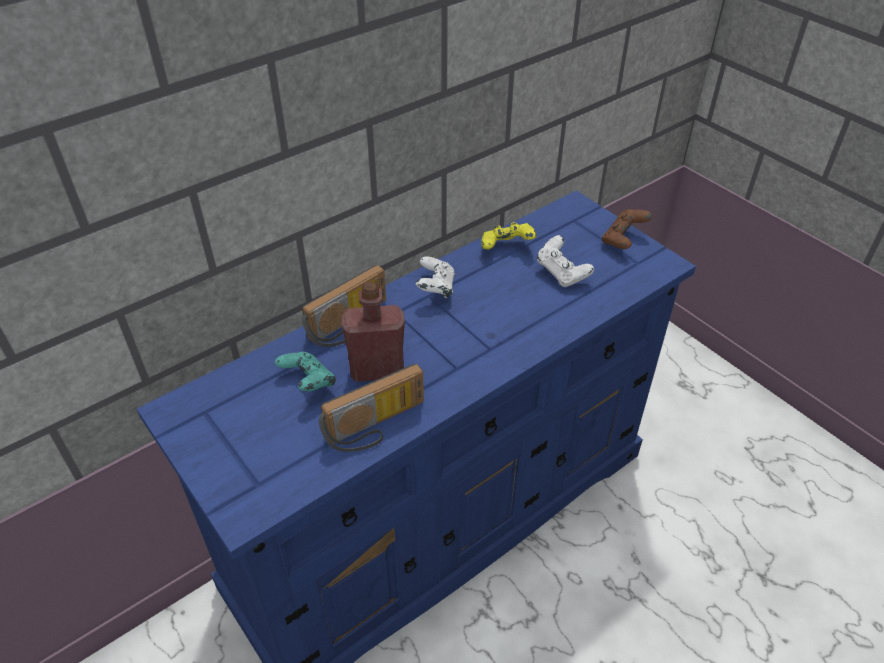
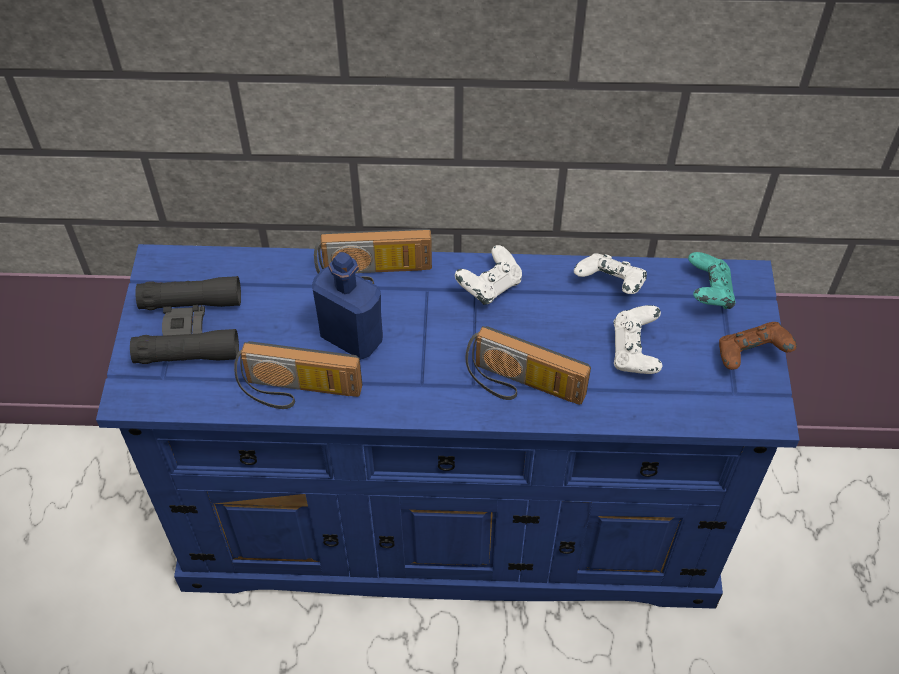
camera: 40 degrees right, 10 degrees up
(244, 438) = (189, 329): none -> black binoculars
(308, 383) = (283, 311): turquoise game controller -> turquoise game controller (708, 293)
(377, 370) = (351, 337): red bottle -> blue bottle
(507, 248) = (610, 285): yellow game controller -> white game controller
(520, 331) = (521, 387): none -> radio

